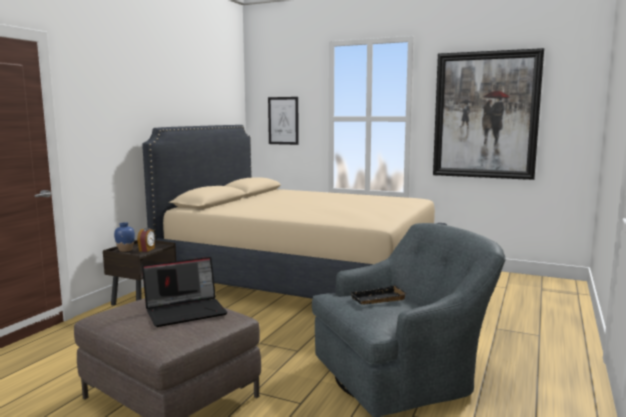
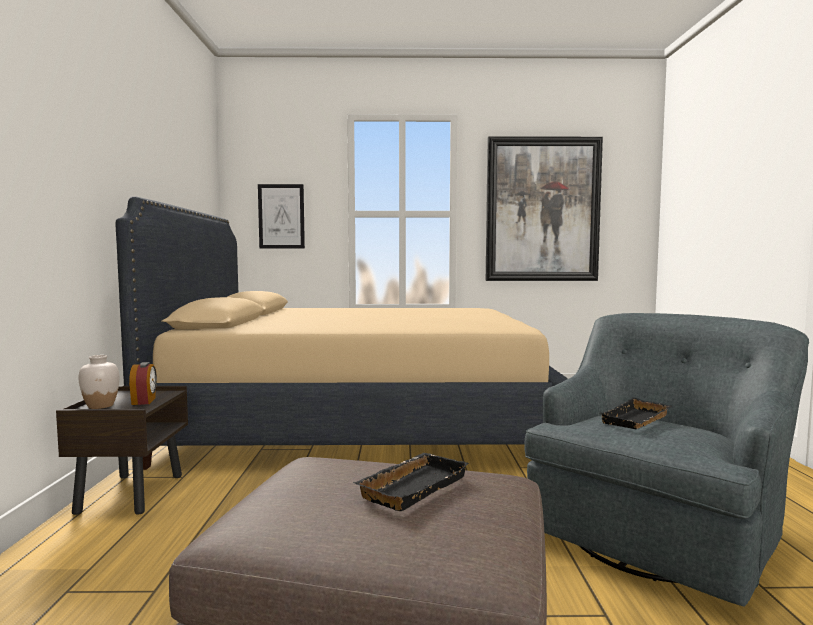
camera: 25 degrees left, 5 degrees down
(125, 250) = (100, 406): blue vase -> white vase
(186, 311) = (412, 486): laptop -> black tray

